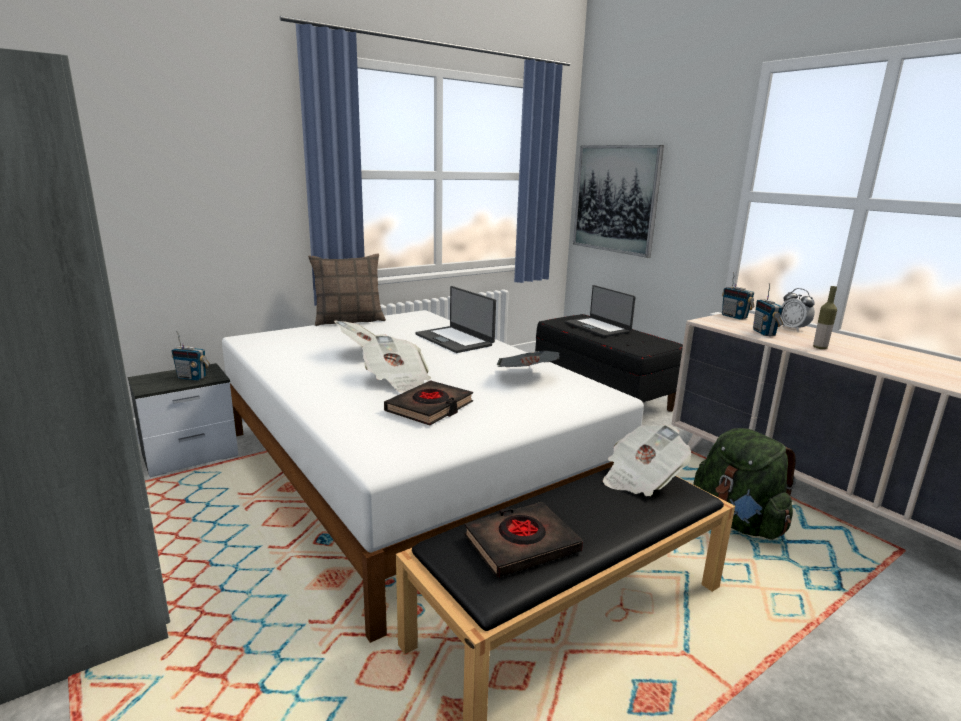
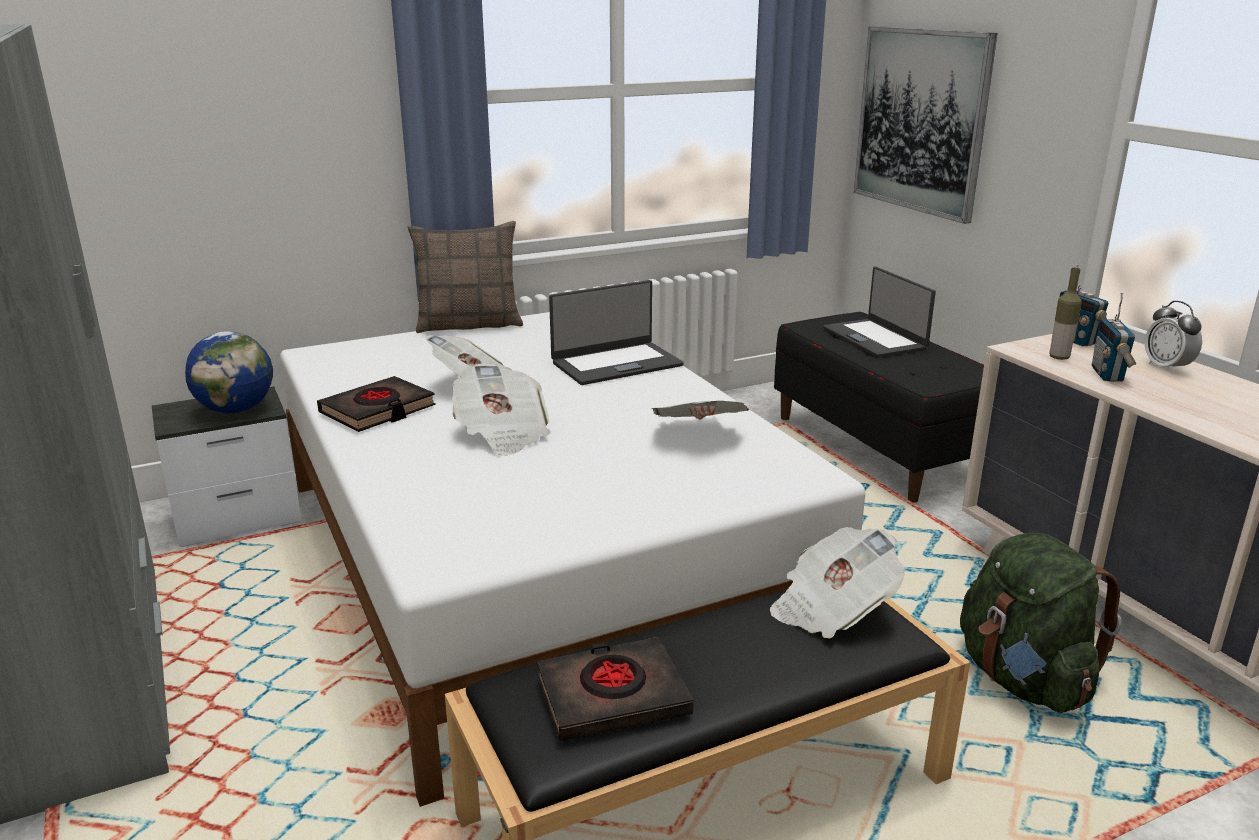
camera: 10 degrees right, 5 degrees up
(192, 378) = (236, 410): radio -> globe
(430, 408) = (533, 482): black book -> black book (378, 410)
(455, 340) = (616, 364): laptop -> laptop turned 90 degrees counterclockwise
(820, 348) = (1188, 408): bottle -> bottle (1059, 357)

